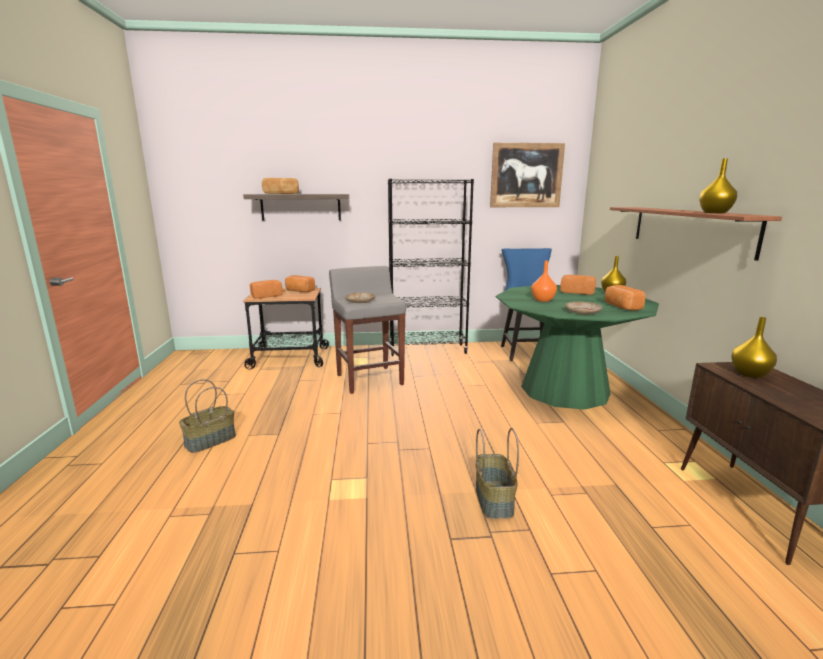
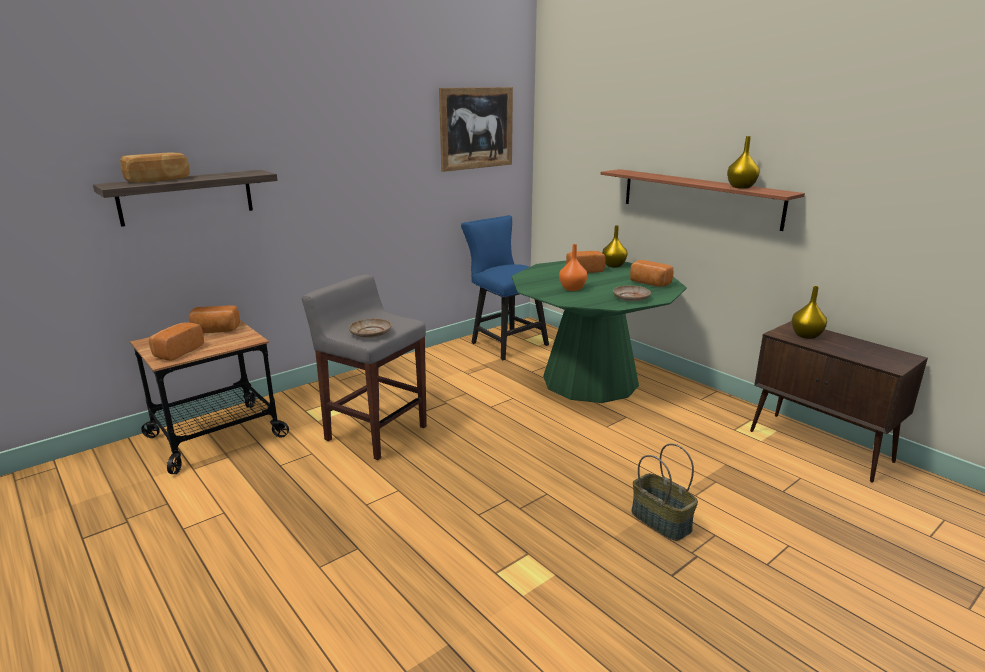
camera: 35 degrees left, 5 degrees up
(210, 441) = (276, 599): basket -> none
(427, 350) = (396, 370): black bookcase -> none

